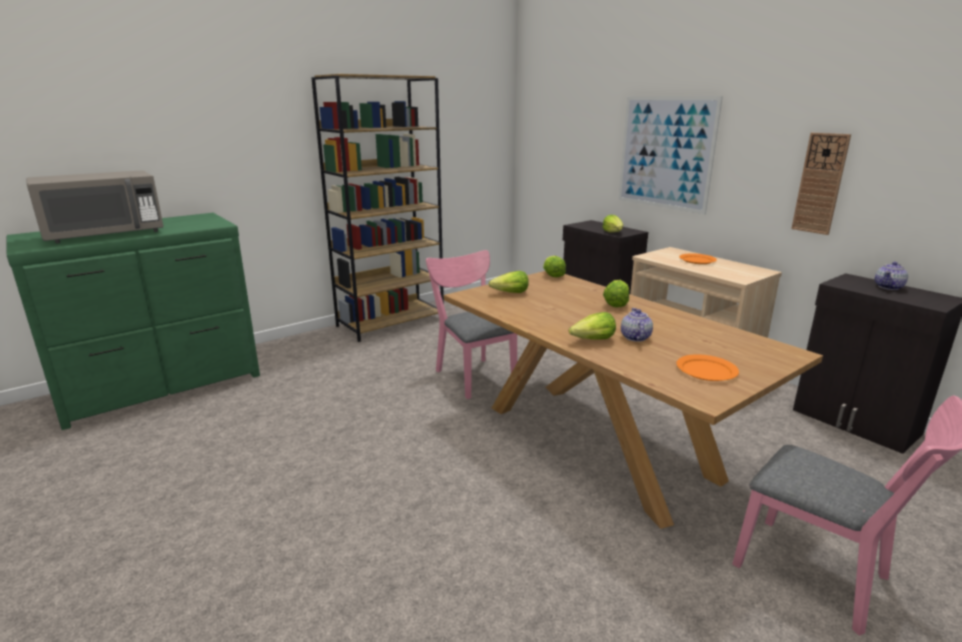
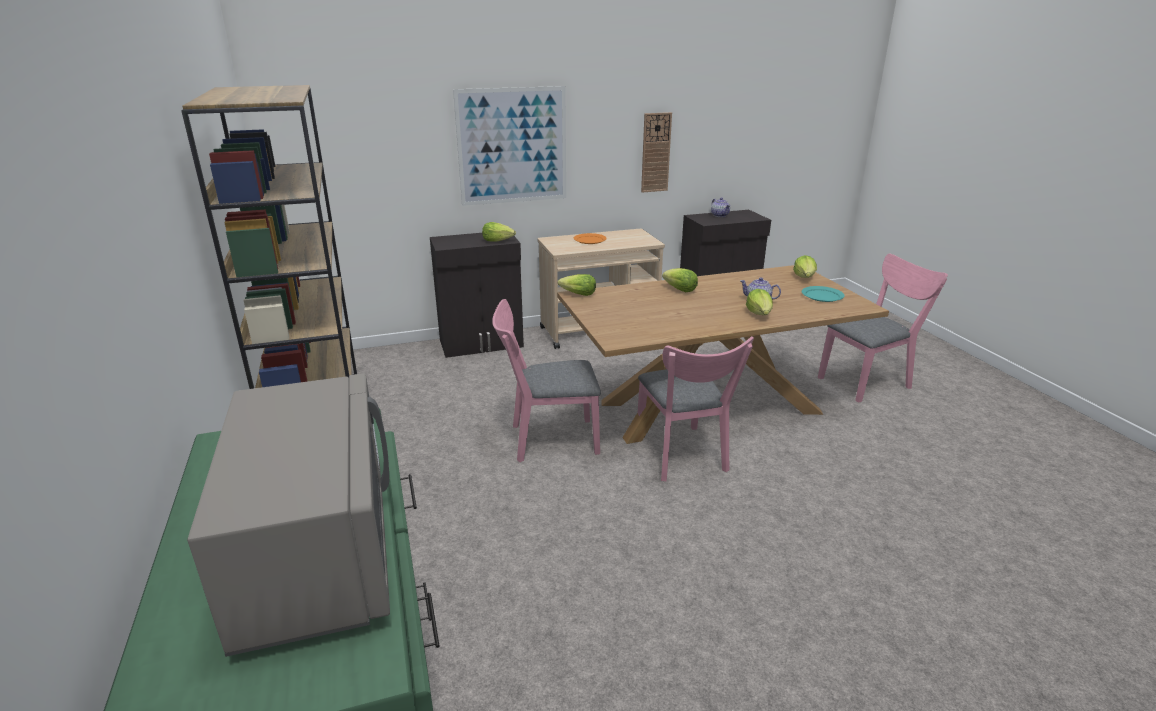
camera: 70 degrees left, 5 degrees up
(489, 438) = (683, 457): none -> pink chair
(510, 293) = (623, 321): lettuce -> lettuce (804, 277)
(707, 370) = (822, 296): orange plate -> turquoise plate

